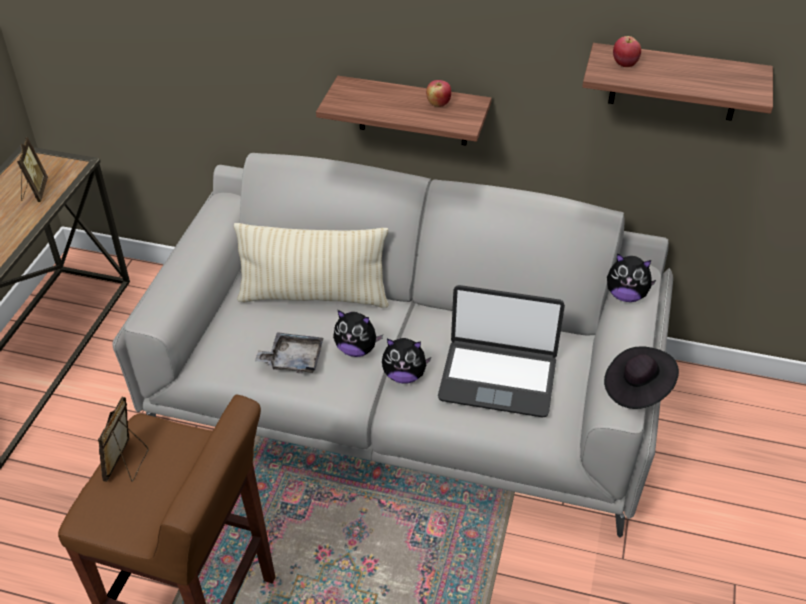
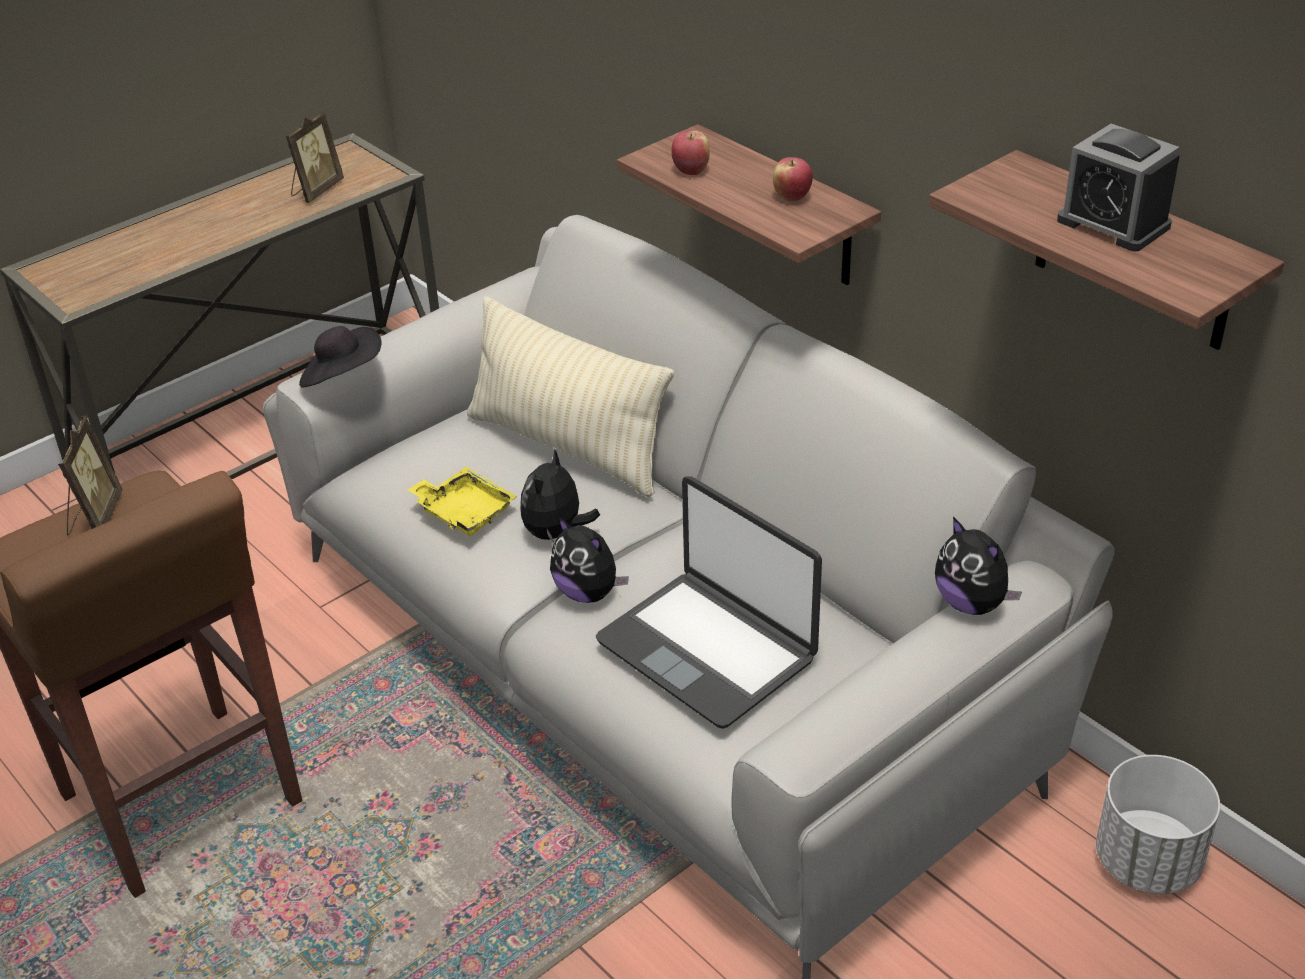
camera: 35 degrees right, 5 degrees down
(127, 463) = (94, 518): picture frame -> picture frame turned 135 degrees clockwise
(293, 359) = (464, 511): grey tray -> yellow tray
(356, 349) = (556, 533): plush toy -> plush toy turned 60 degrees clockwise
(624, 64) = (1025, 190): apple -> apple (691, 171)
(637, 388) = (851, 734): black hat -> black hat (342, 377)
(683, 69) = (1113, 223): none -> alarm clock
(705, 390) = (1148, 861): none -> white planter

